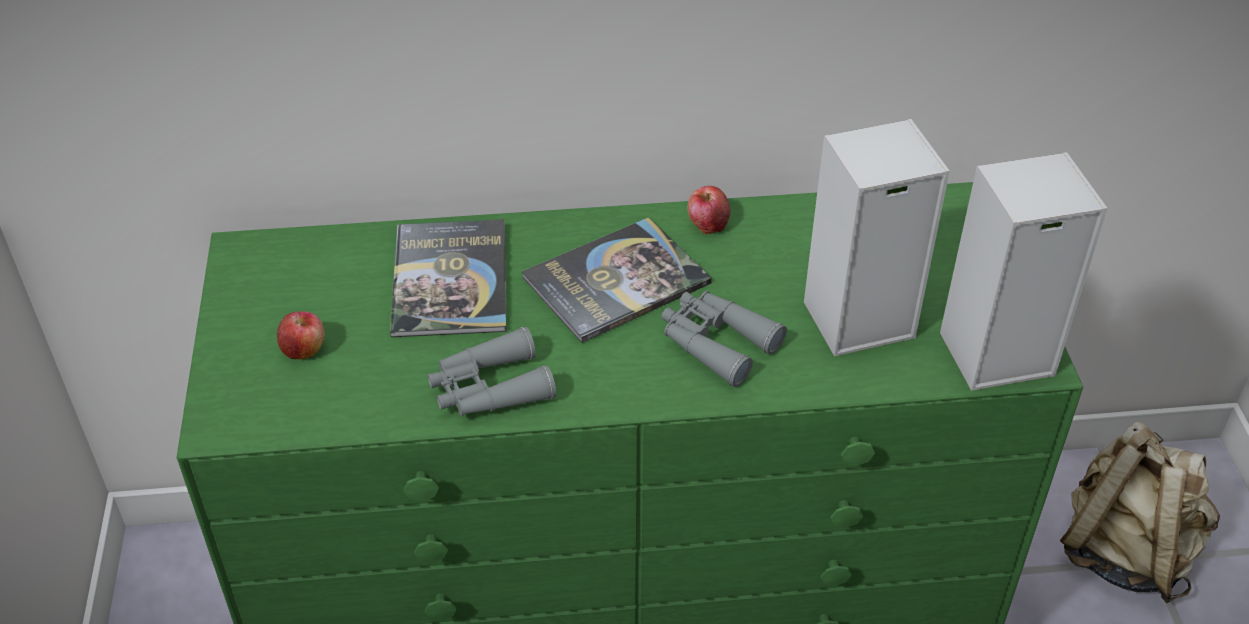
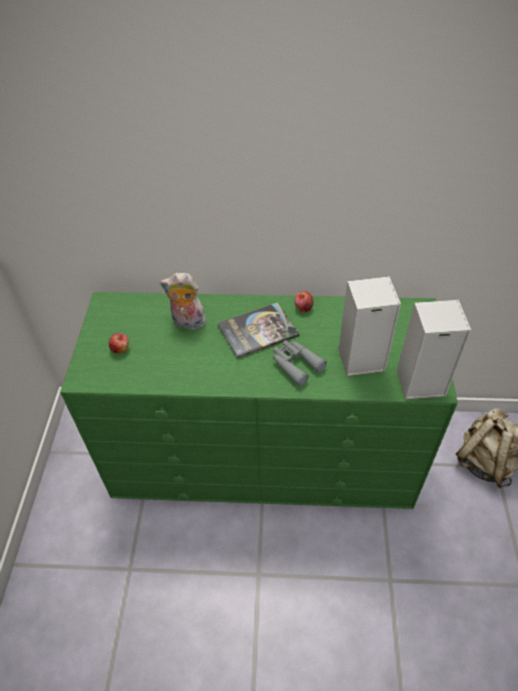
camera: 10 degrees right, 5 degrees up
(450, 280) = (187, 323): book -> plush toy
(489, 388) = (193, 375): grey binoculars -> none

